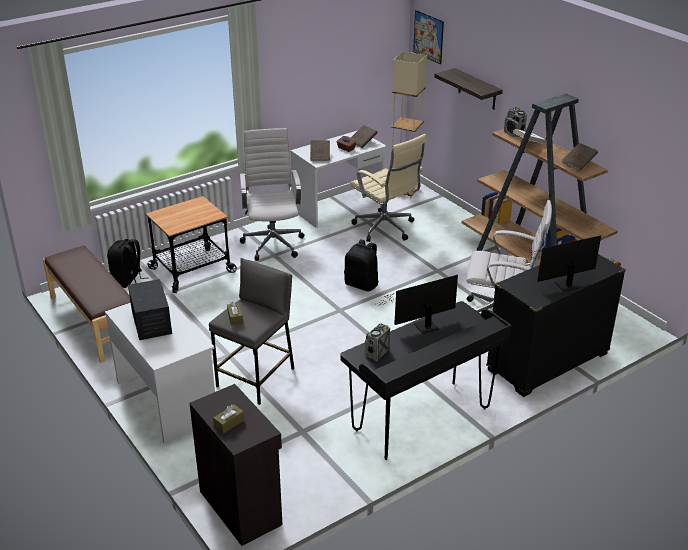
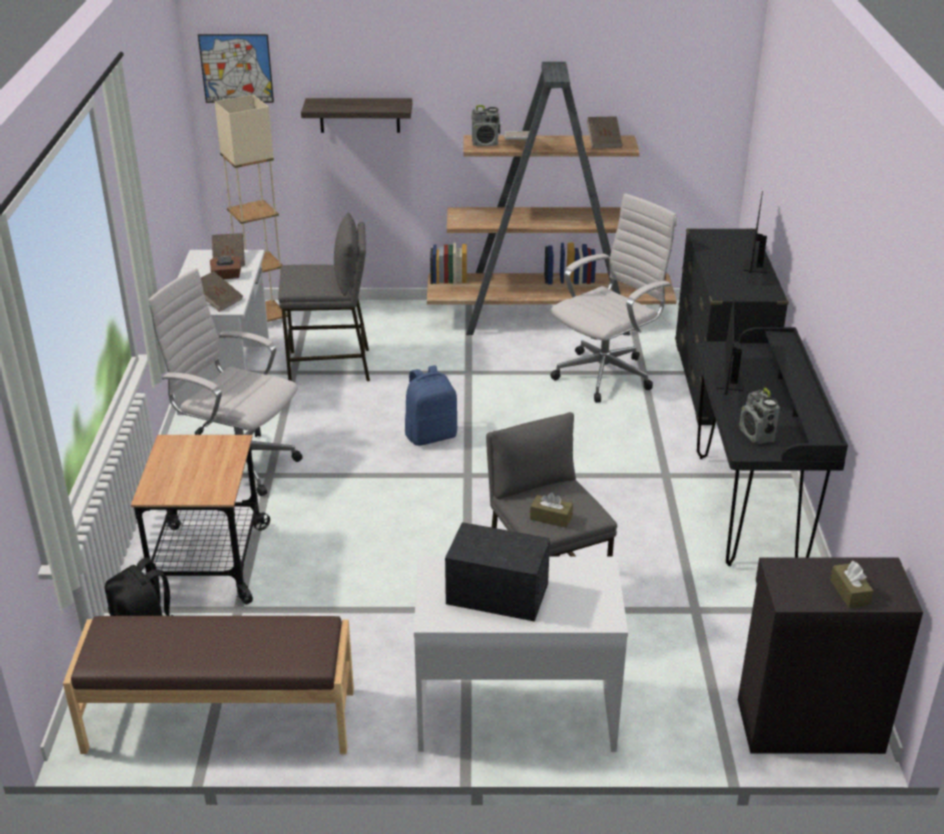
camera: 55 degrees left, 0 degrees up
(362, 284) = (431, 435): black backpack -> blue backpack
(386, 229) = (330, 367): beige office chair -> grey stool

